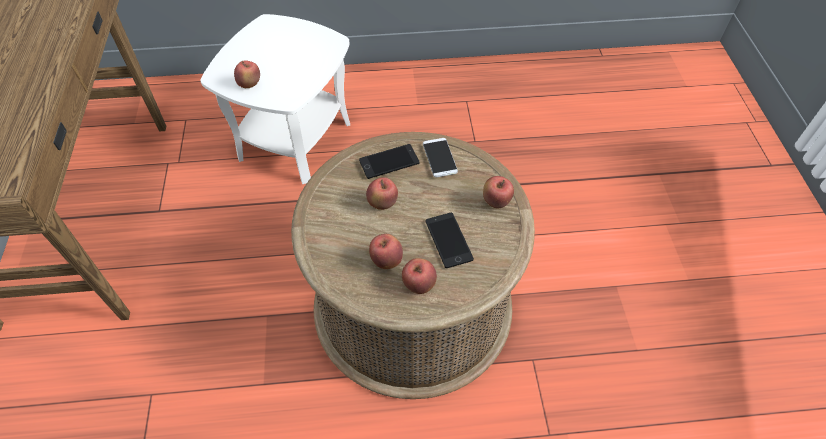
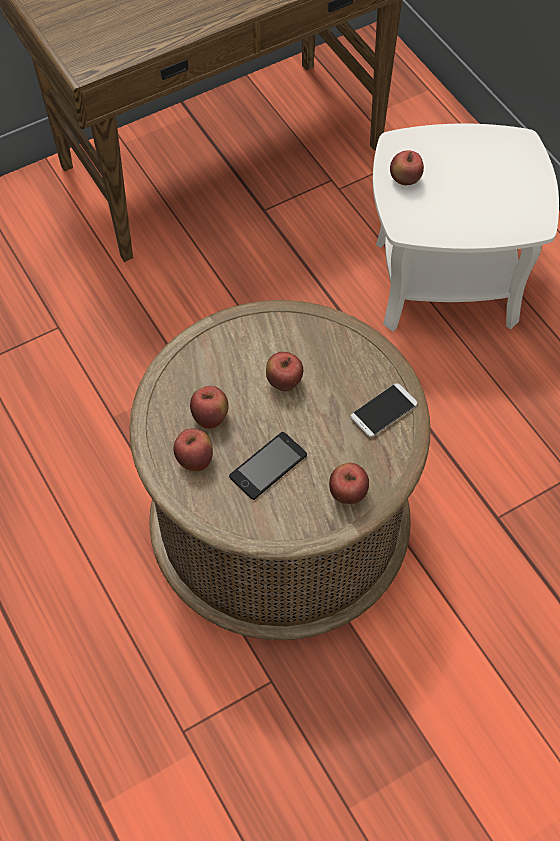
camera: 65 degrees right, 5 degrees up
(389, 162) = (347, 362): phone -> none

